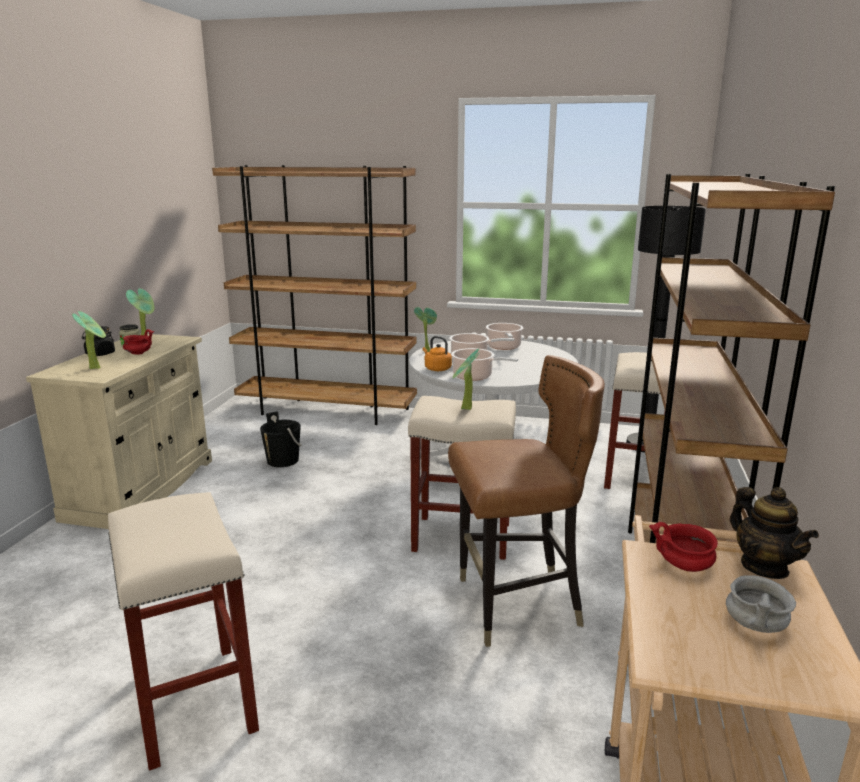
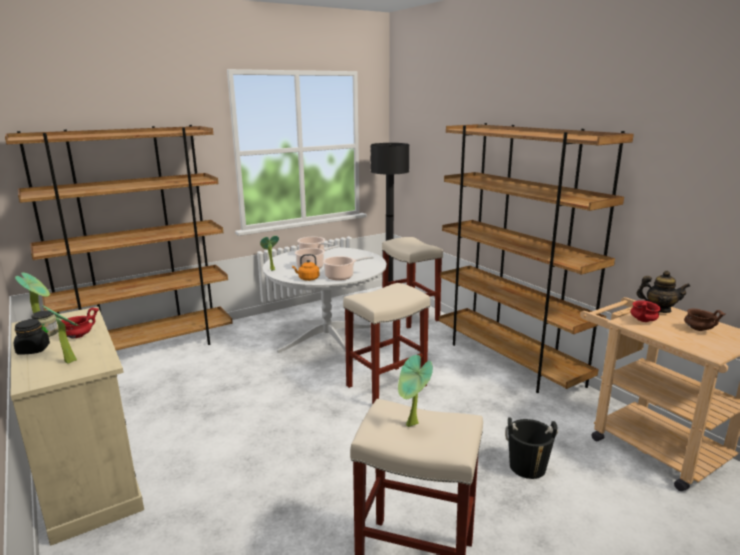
camera: 45 degrees left, 0 degrees up
(283, 460) = (182, 397): black bucket -> black bucket (527, 467)
(465, 409) = (390, 295): potted plant -> potted plant (412, 425)
(516, 606) = (469, 404): brown chair -> none
(756, 626) = (699, 329): grey bowl -> brown bowl

